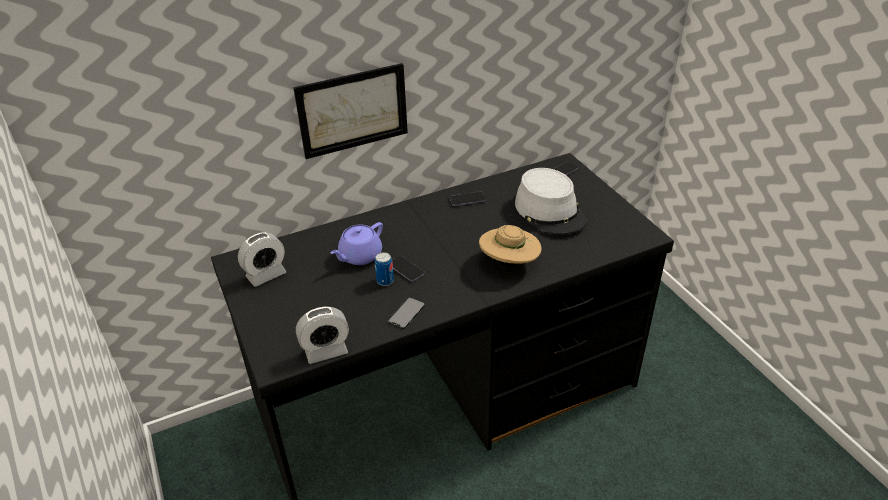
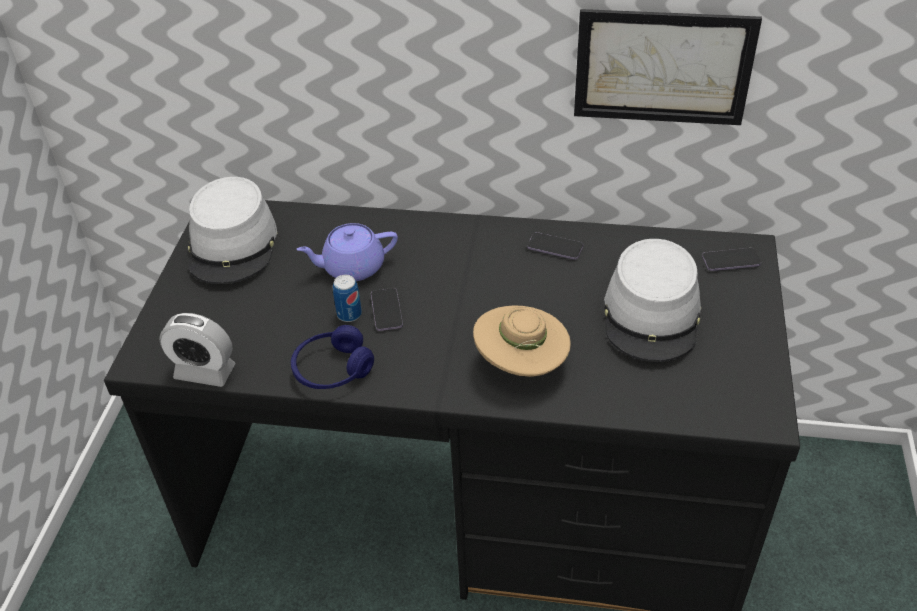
camera: 35 degrees right, 5 degrees up
(266, 275) = (233, 245): alarm clock -> grey hat
(353, 110) = (408, 65): picture -> picture (662, 67)
(406, 313) = (332, 369): phone -> blue headphones

